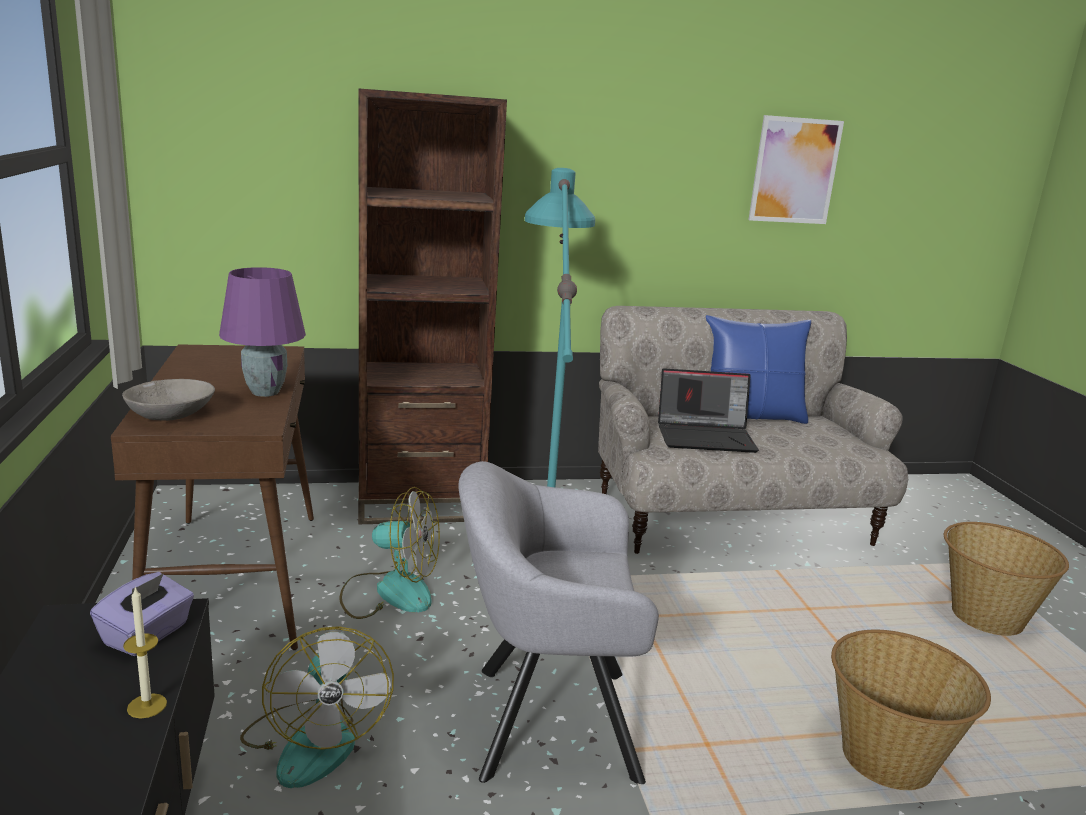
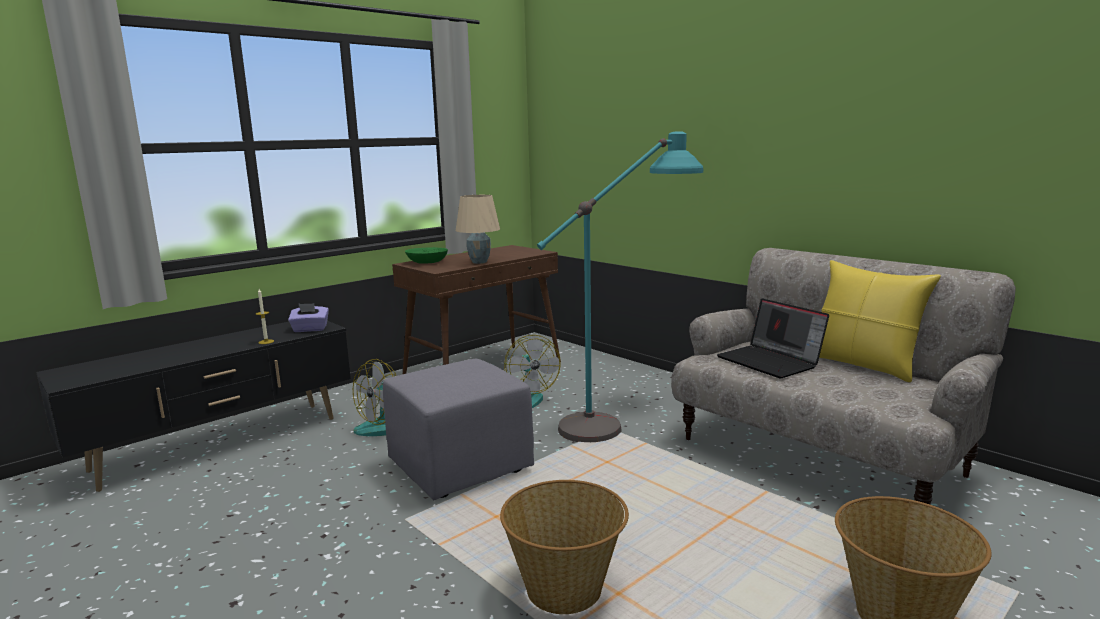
camera: 60 degrees right, 5 degrees down
(171, 414) = (427, 262): grey bowl -> green bowl
(265, 392) = (479, 262): purple table lamp -> beige table lamp
(420, 504) = (624, 374): brown bookcase -> none
(543, 721) = (461, 466): grey armchair -> grey ottoman
(750, 416) = (863, 365): blue pillow -> yellow pillow
(795, 171) = (954, 119): picture -> none

